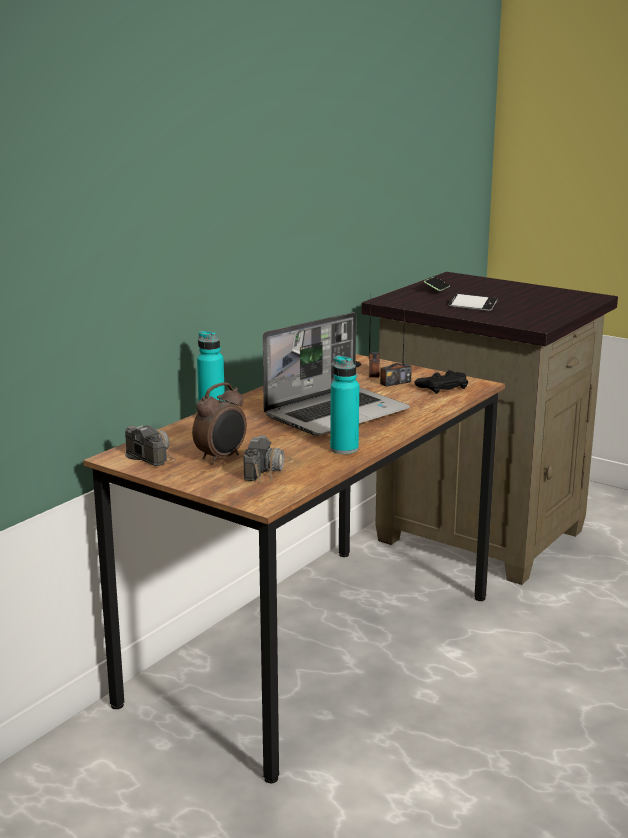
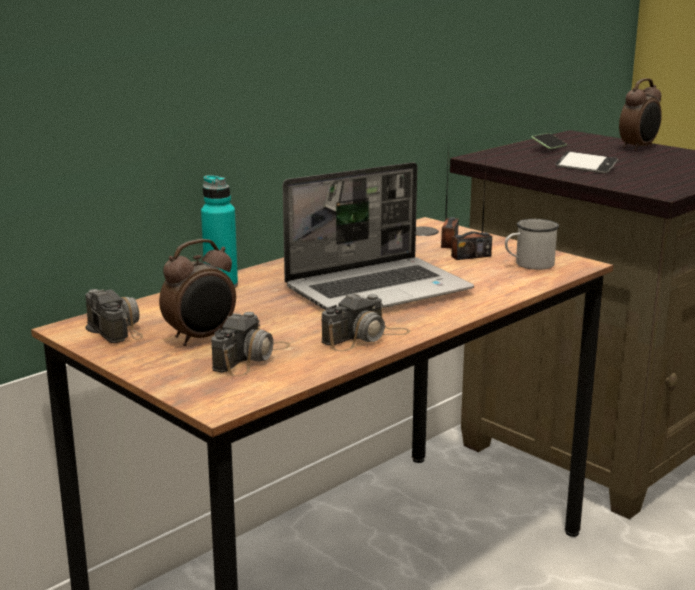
camera: 10 degrees right, 0 degrees up
(344, 449) = (365, 337): turquoise bottle -> camera
(442, 387) = (529, 264): black game controller -> white mug
(507, 286) = (639, 148): none -> alarm clock

